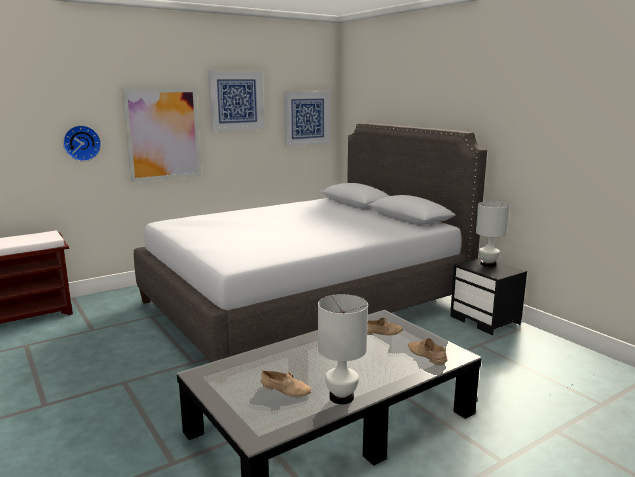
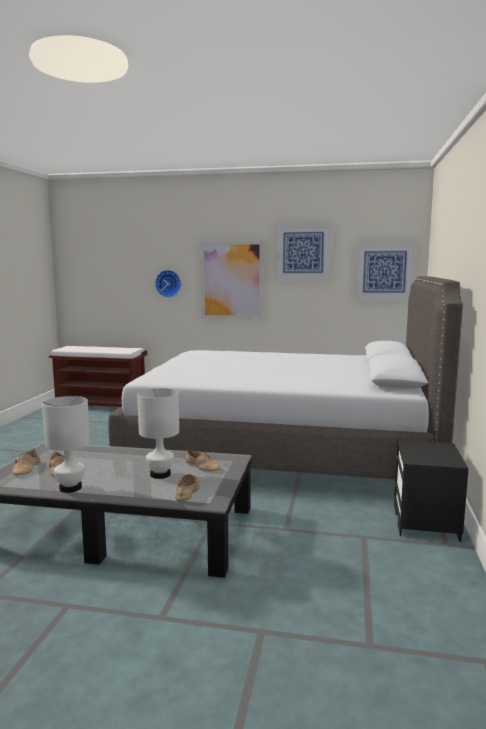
camera: 45 degrees right, 5 degrees down
(249, 403) = (27, 468): none -> beige shoe
(487, 264) = (436, 449): white table lamp -> white table lamp (160, 474)

